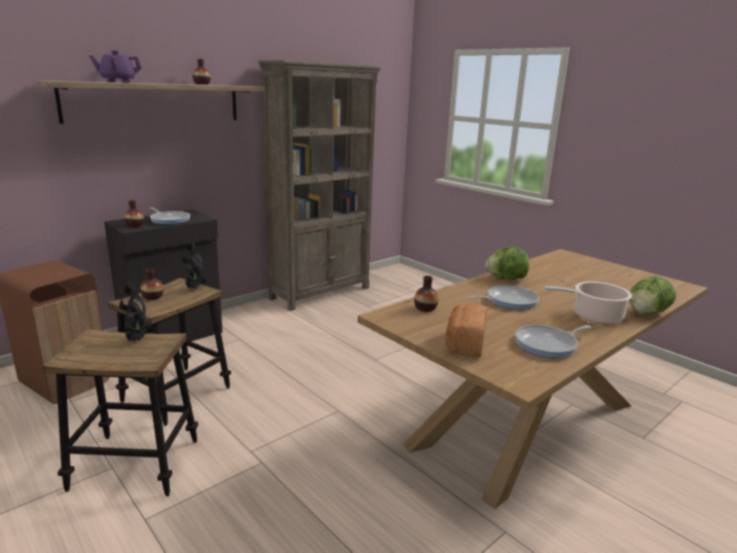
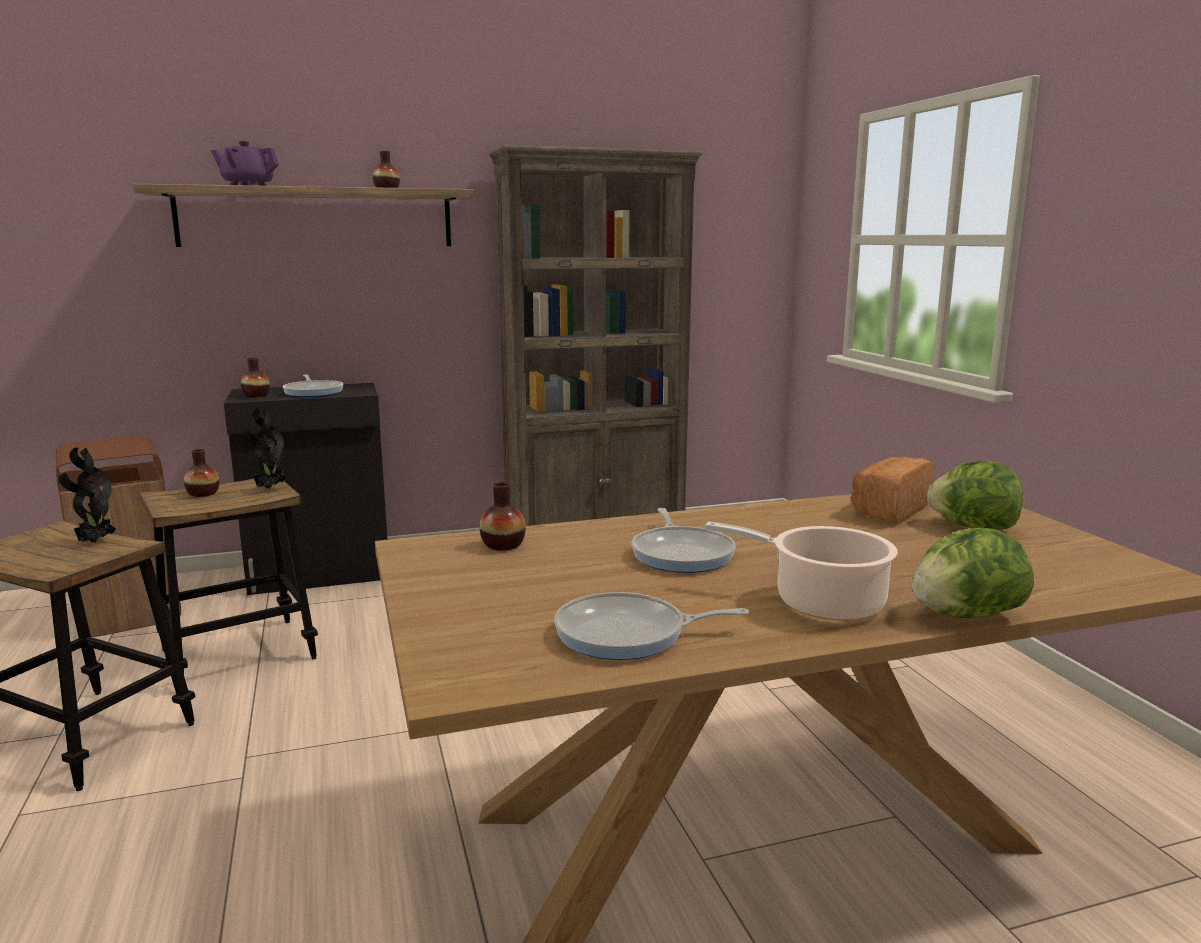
camera: 25 degrees right, 5 degrees down
(464, 343) = (470, 606): bread -> bread (888, 510)
(506, 278) = (744, 519): lettuce -> lettuce (973, 527)
(508, 301) = (682, 554): frying pan -> frying pan turned 75 degrees clockwise

